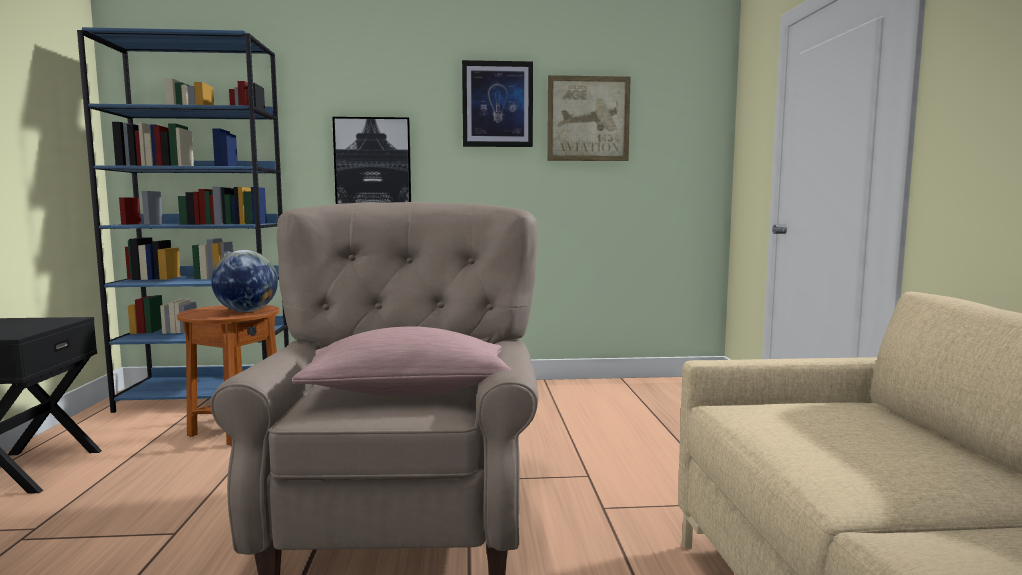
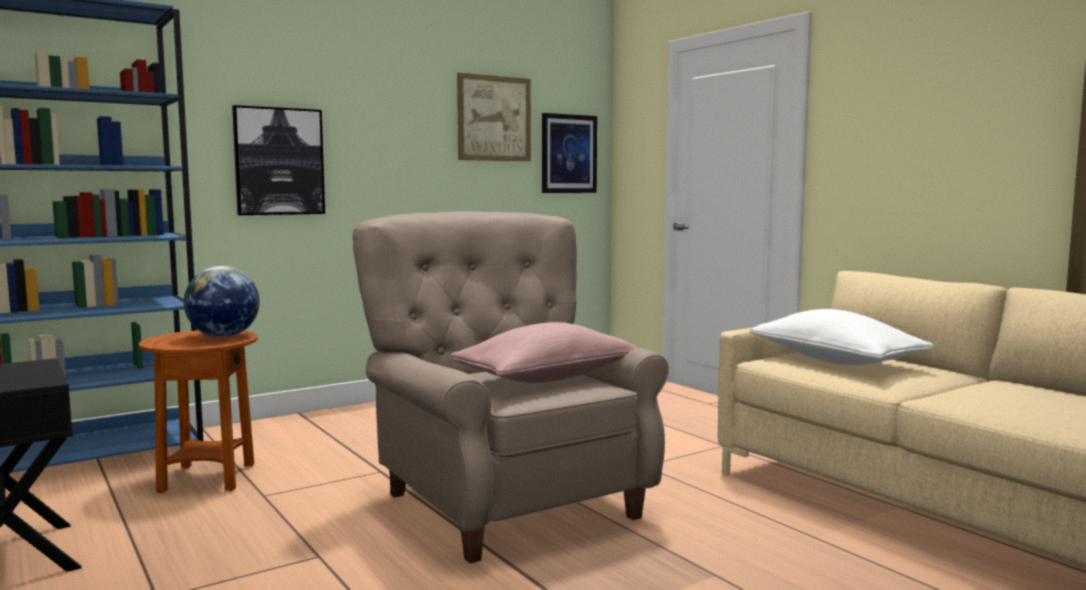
camera: 30 degrees left, 0 degrees up
(497, 104) = (410, 99): picture -> picture (568, 154)
(827, 428) = (835, 361): none -> white pillow

